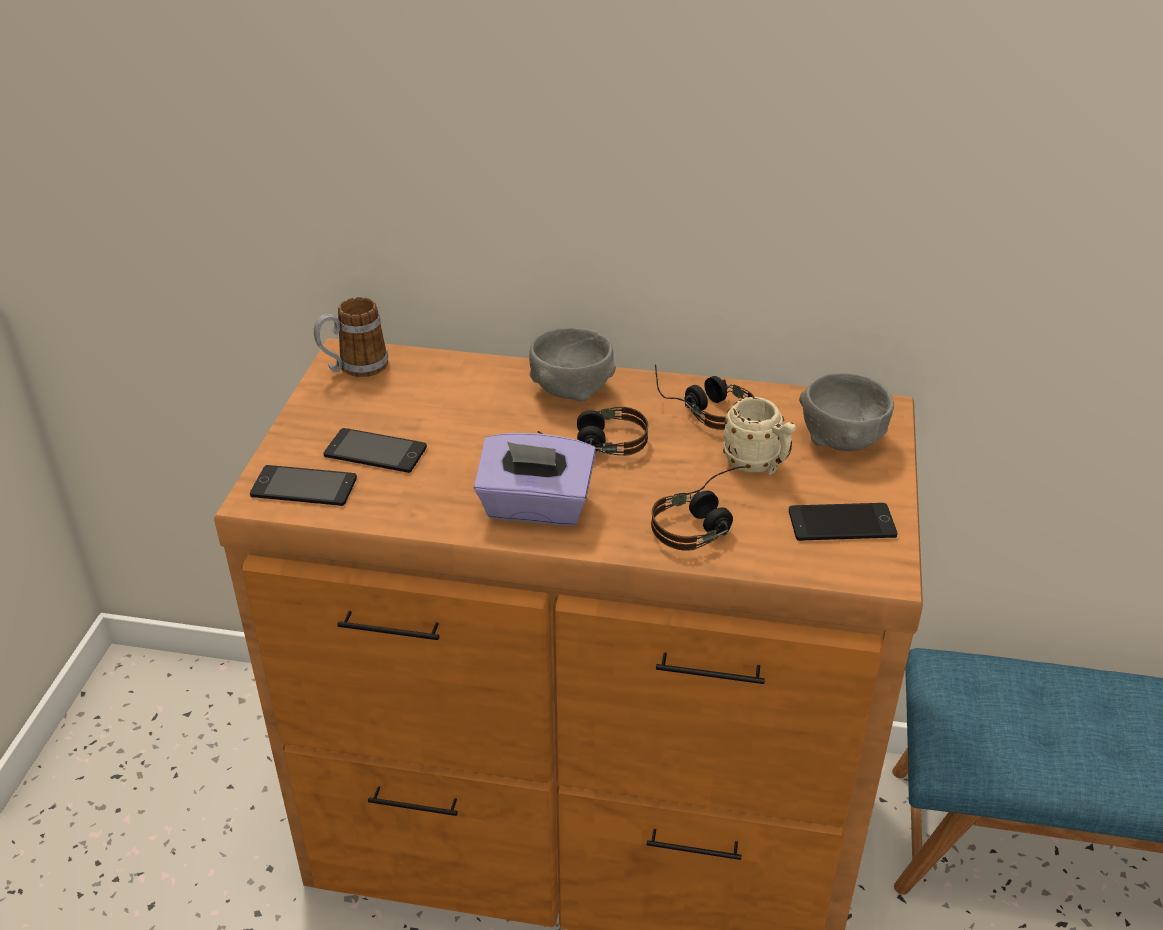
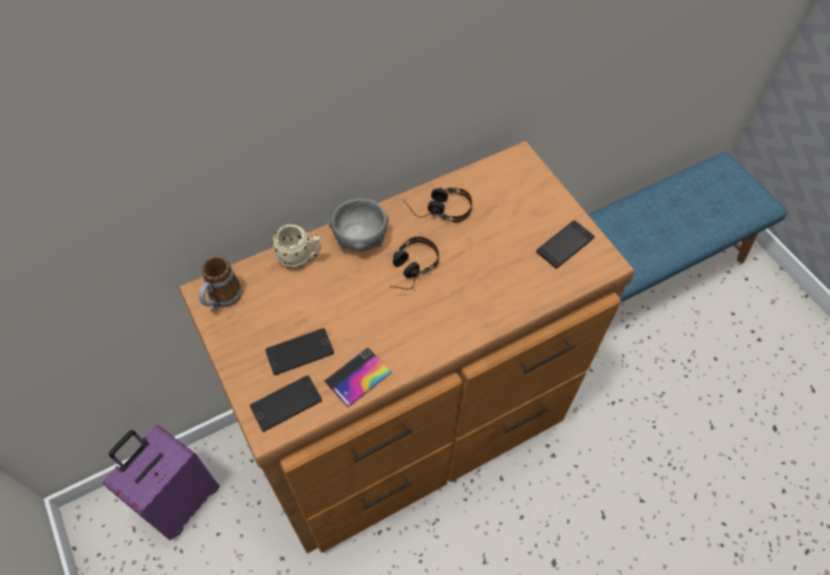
camera: 40 degrees left, 20 degrees up
(229, 720) = (180, 500): none -> purple suitcase
(409, 508) = (358, 377): none -> phone
(535, 507) = (421, 331): purple tissue box -> none
(705, 522) = (507, 285): headphones -> none
(757, 465) = (498, 232): beige mug -> beige mug (301, 259)
(842, 439) = (519, 189): grey bowl -> none

